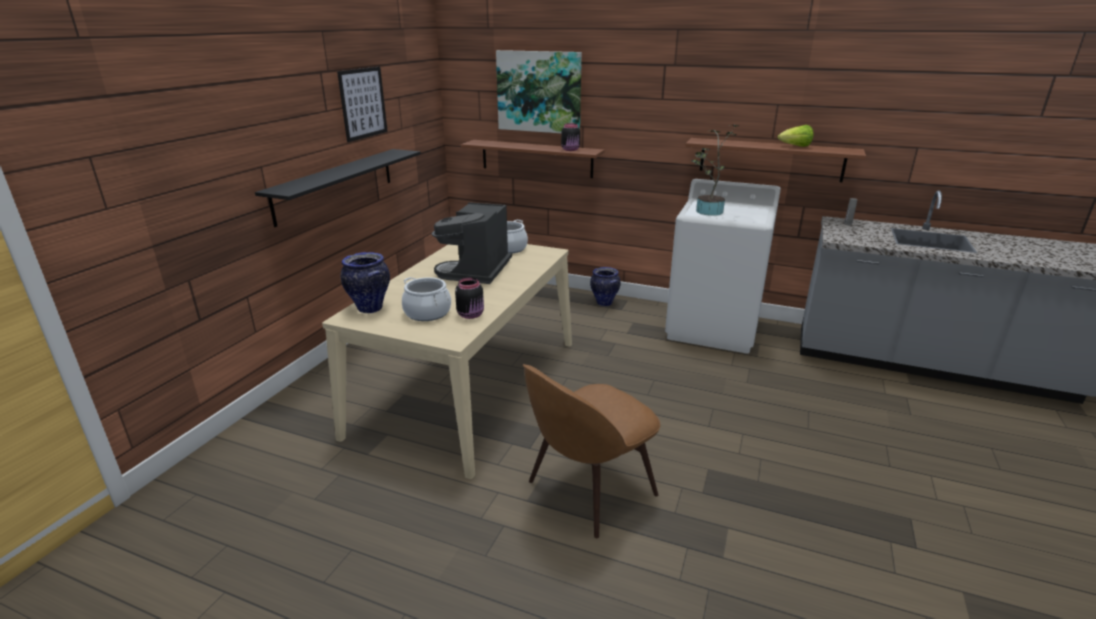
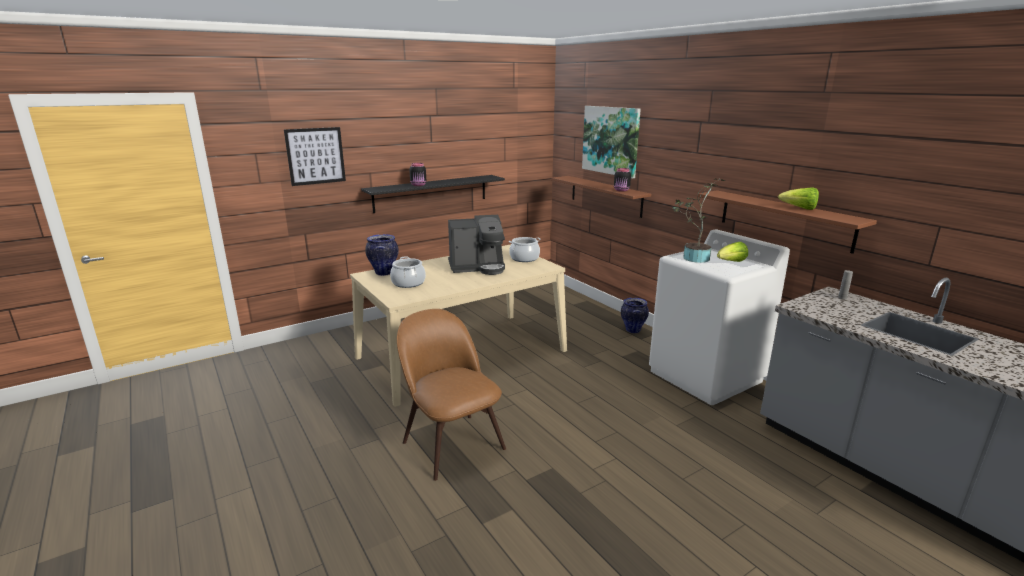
camera: 35 degrees right, 5 degrees down
(363, 103) = (466, 139): picture -> picture (315, 156)
(471, 315) = (429, 290): black jar -> black jar (418, 185)
(476, 271) = (478, 267): coffee machine -> coffee machine turned 150 degrees counterclockwise
(588, 490) = (451, 443): brown chair -> brown chair turned 60 degrees clockwise
(740, 209) = (731, 262): none -> lettuce

